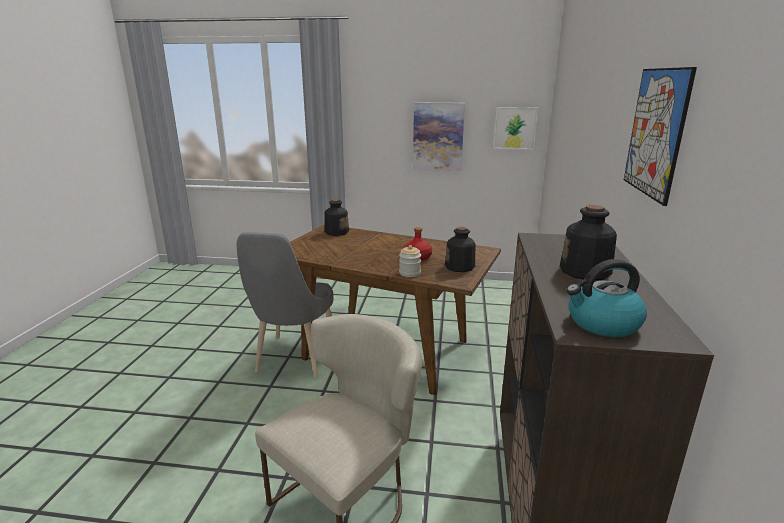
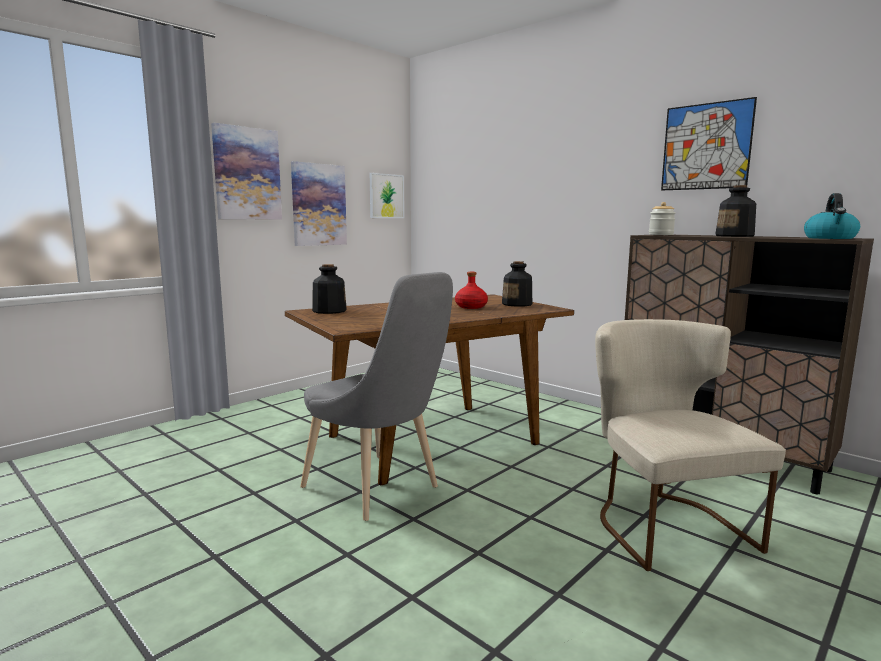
camera: 55 degrees left, 10 degrees down
(377, 114) = (247, 174): none -> picture
(409, 273) = (506, 313): jar -> jar (661, 234)

